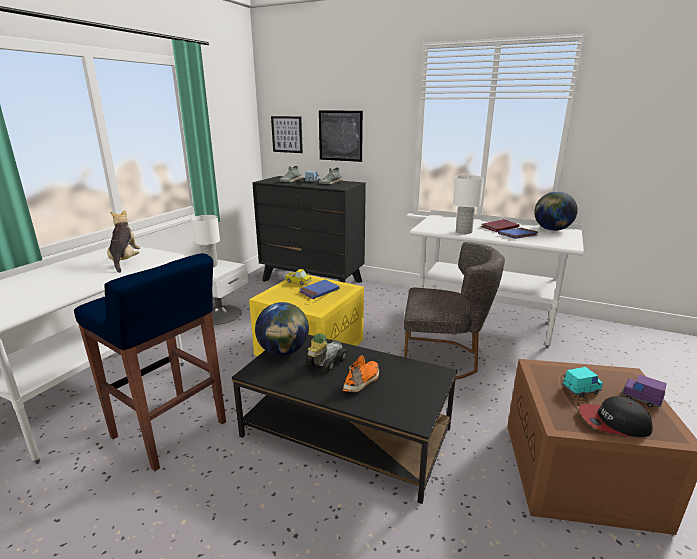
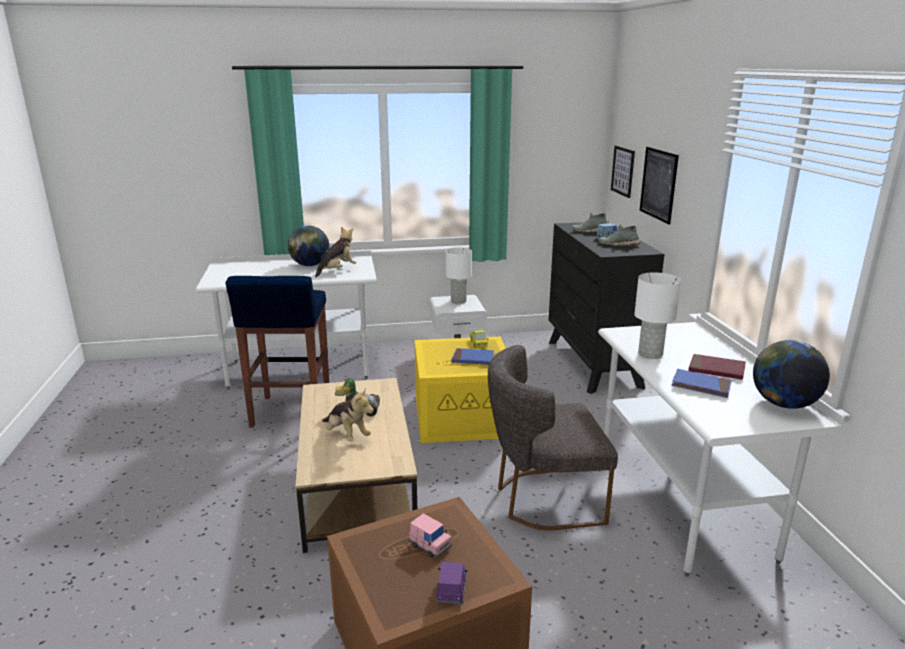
camera: 55 degrees right, 0 degrees up
(283, 351) = (357, 388): globe -> globe (310, 265)
(344, 432) = (356, 483): black coffee table -> beige coffee table
(362, 381) = (347, 435): orange shoe -> plush toy
(444, 359) = (542, 499): grey chair -> grey chair turned 105 degrees clockwise
(581, 390) = (430, 546): turquoise toy car -> pink toy car
(613, 422) = (382, 574): cap -> none

